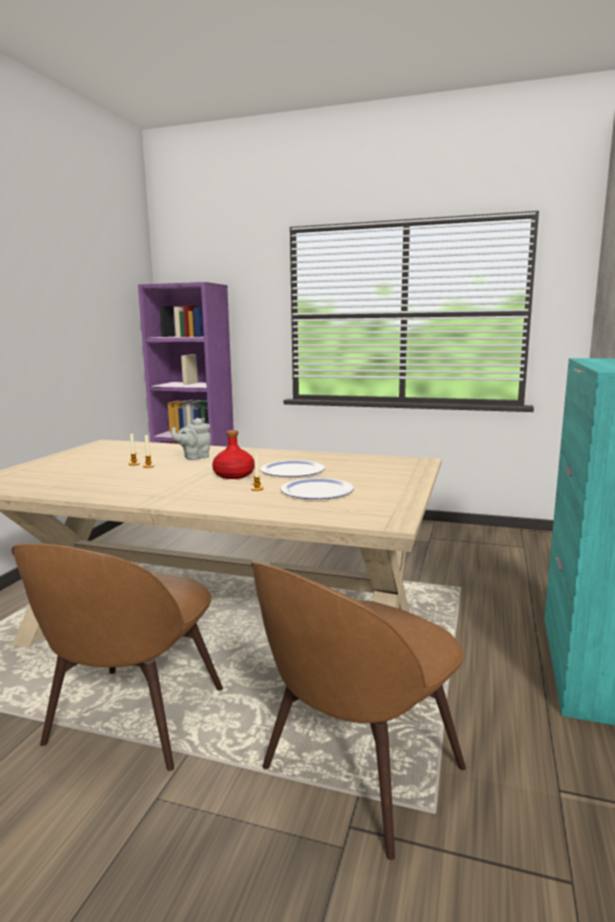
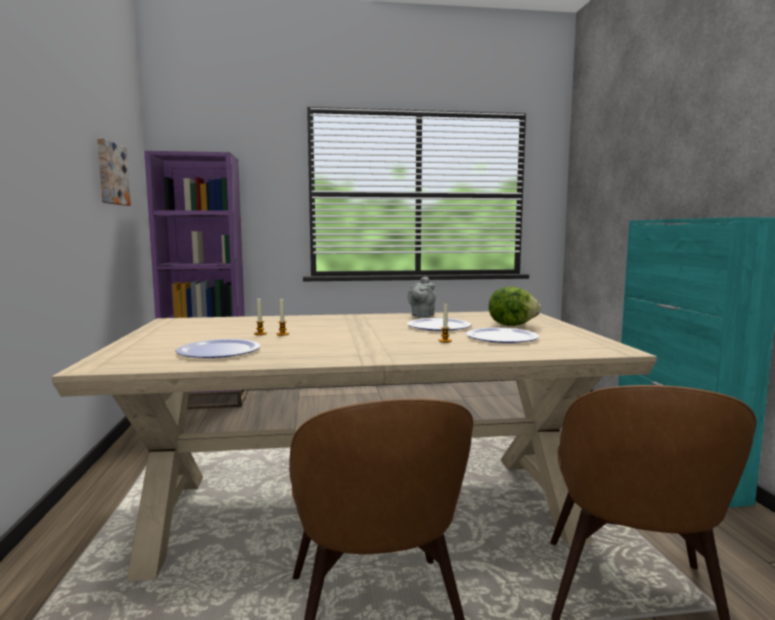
camera: 25 degrees left, 5 degrees down
(70, 479) = (218, 351): none -> plate
(101, 309) = (111, 174): none -> picture
(194, 457) = (313, 324): grey teapot -> grey teapot (421, 316)
(233, 475) = (393, 334): red bottle -> none
(366, 476) = (512, 325): none -> lettuce

